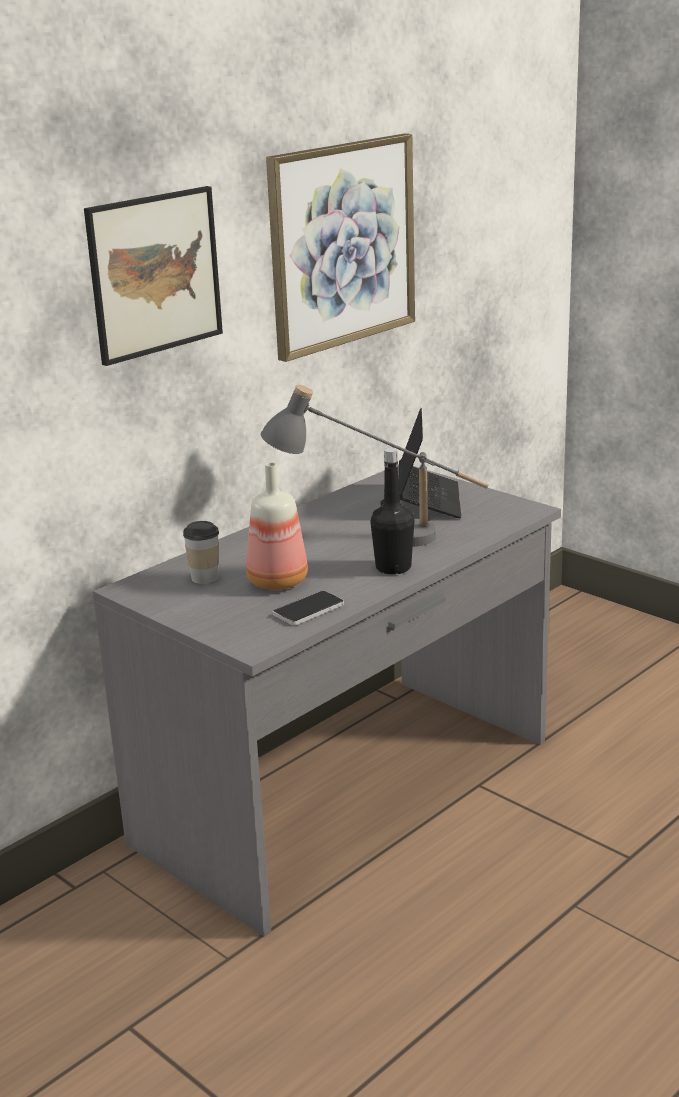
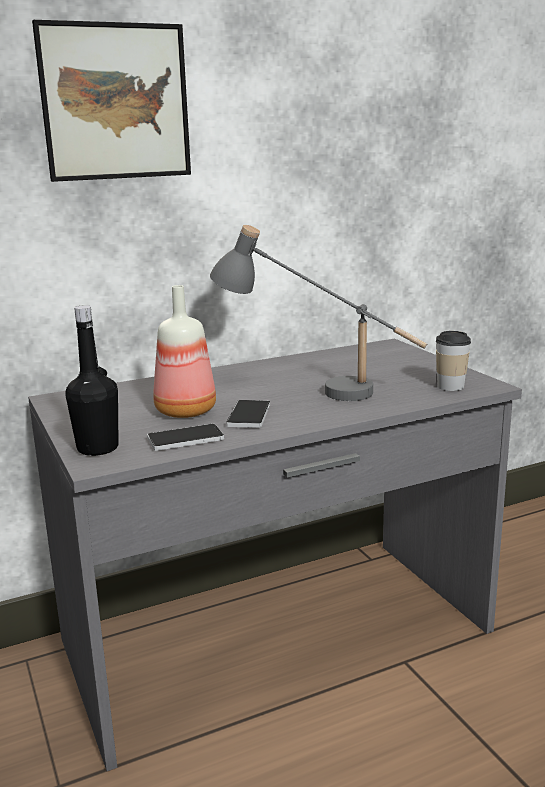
camera: 20 degrees right, 5 degrees down
(205, 578) = (128, 399): cup -> cup (450, 386)
(342, 244) = (338, 114): picture -> none
(342, 576) = (249, 415): none -> phone
(393, 567) = (305, 415): black bottle -> black bottle (98, 448)
(428, 500) = (391, 367): laptop -> none

